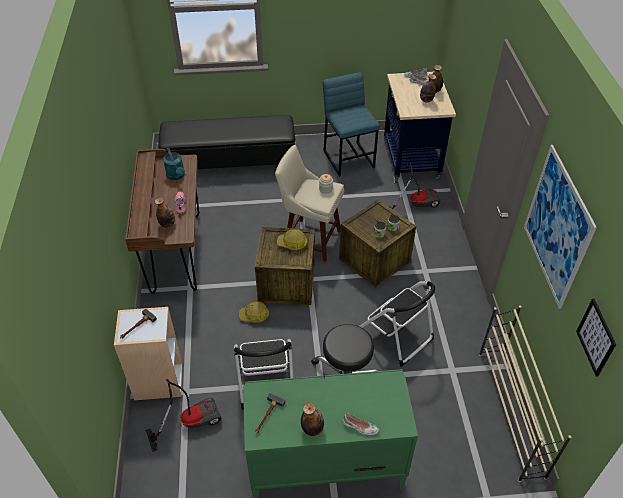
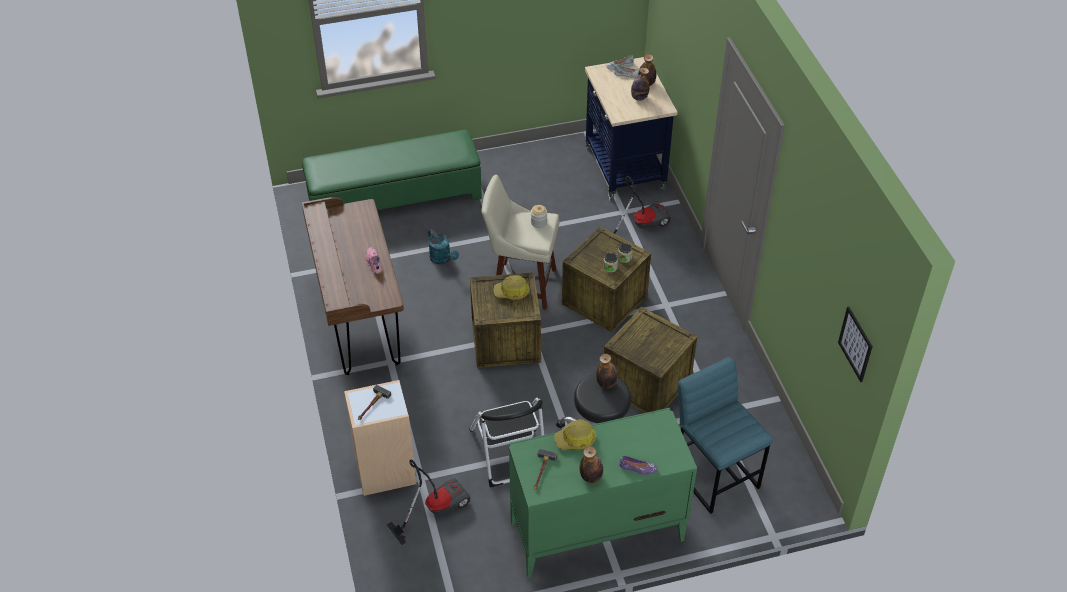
camera: 10 degrees left, 0 degrees up
(167, 224) = (366, 288): bottle -> bottle (606, 383)
(177, 176) = (358, 228): turquoise watering can -> turquoise watering can (442, 259)
(230, 160) = (395, 196): black bench -> green bench
(254, 315) = (477, 383): hard hat -> hard hat (575, 439)
(348, 158) = (545, 175): blue stool -> blue stool (714, 475)
(360, 427) = (638, 468): white shoe -> purple shoe
(396, 335) = (646, 383): step ladder -> crate
(510, 413) = (785, 448): beige shoe rack -> none
(556, 227) = (806, 239): picture -> none

